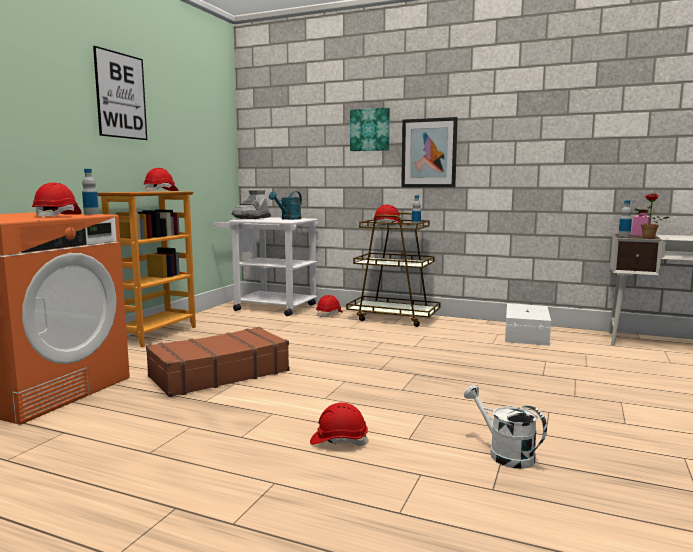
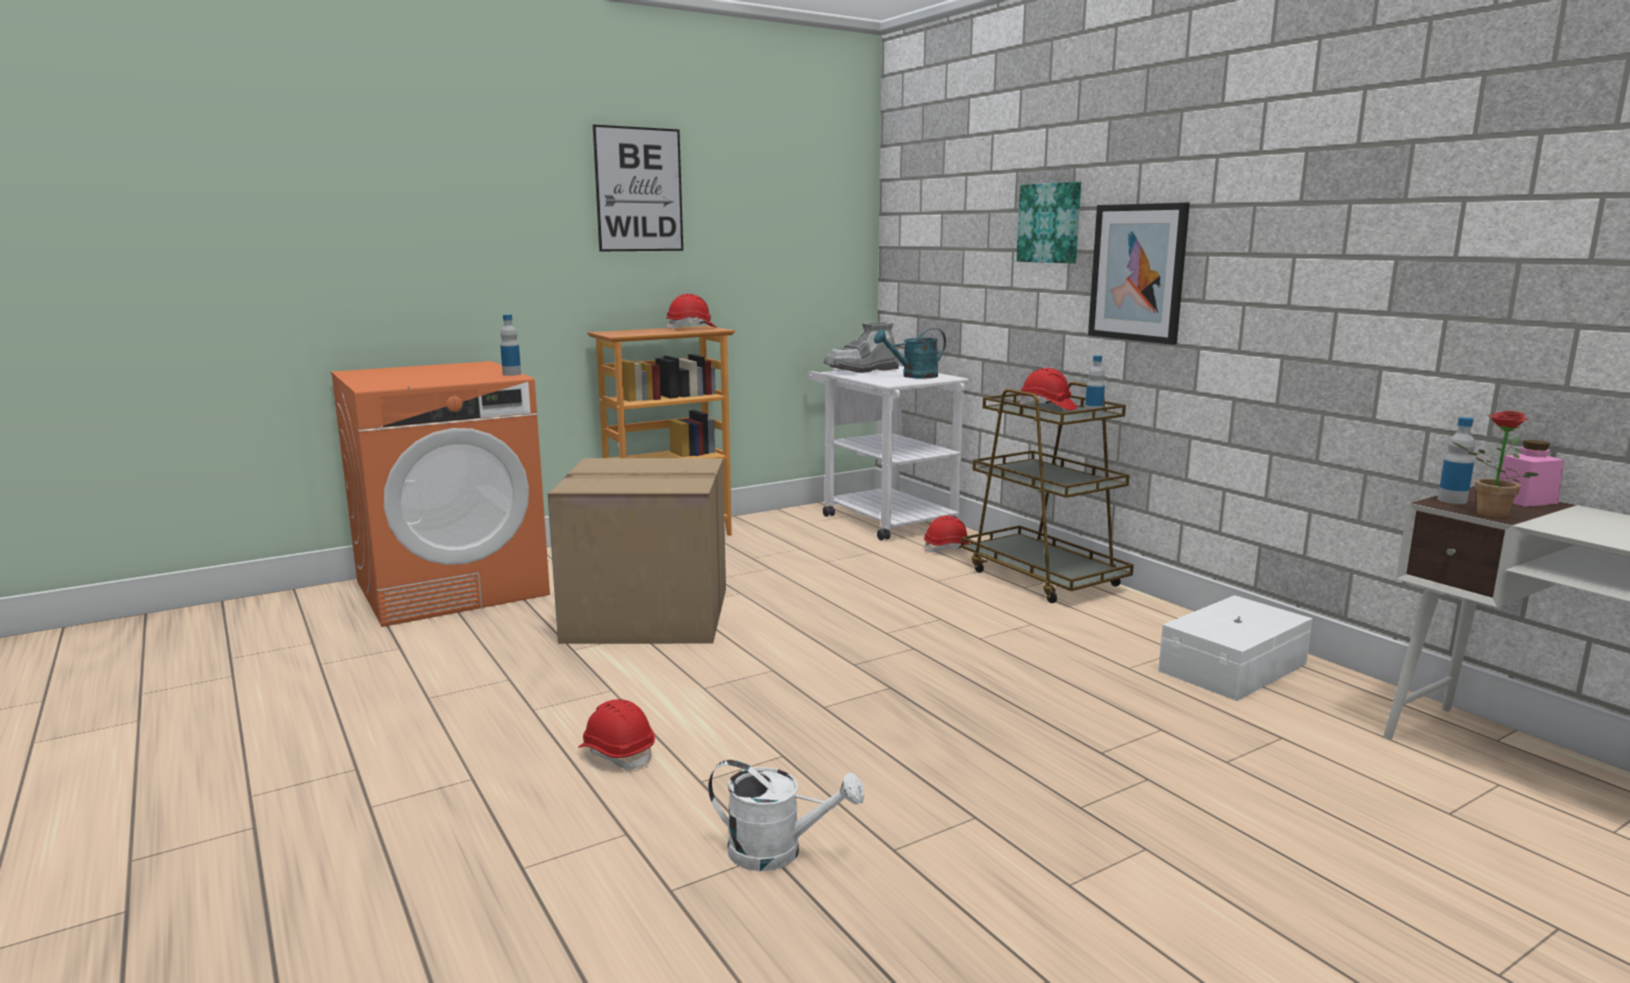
camera: 35 degrees right, 5 degrees up
(58, 216) = (459, 378): red hard hat -> none
(218, 374) = (645, 615): brown suitcase -> cardboard box
(504, 454) = (778, 852): white watering can -> white watering can turned 105 degrees clockwise

